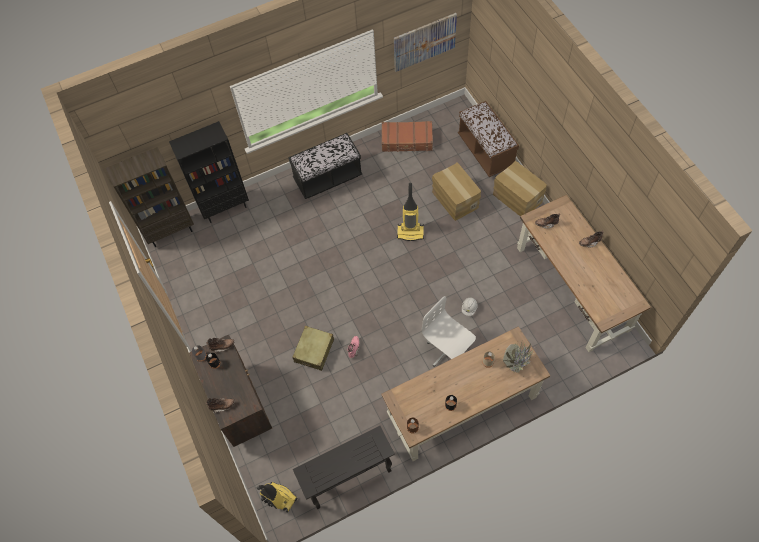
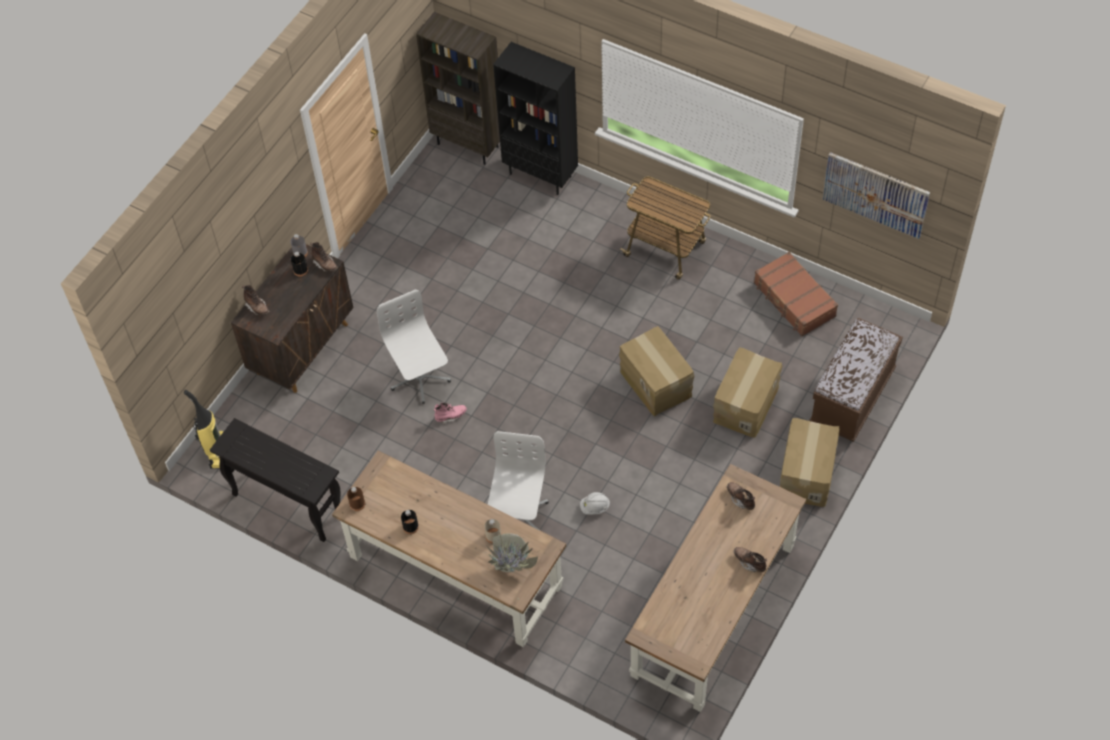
camera: 55 degrees right, 5 degrees down
(314, 350) = (419, 378): beige suitcase -> white office chair
(328, 178) = (666, 250): black bench -> cart
(410, 232) = (656, 383): vacuum cleaner -> cardboard box

